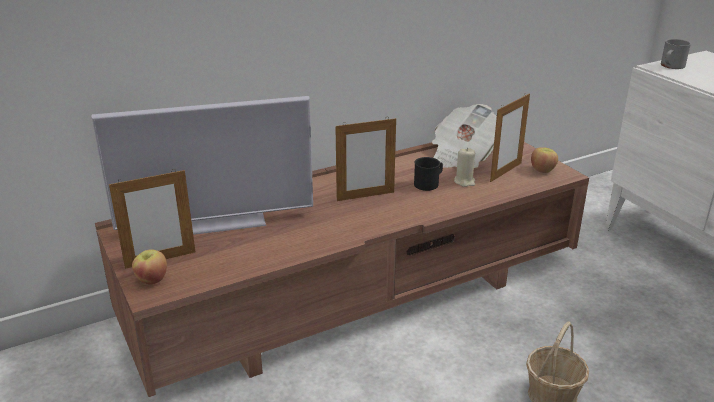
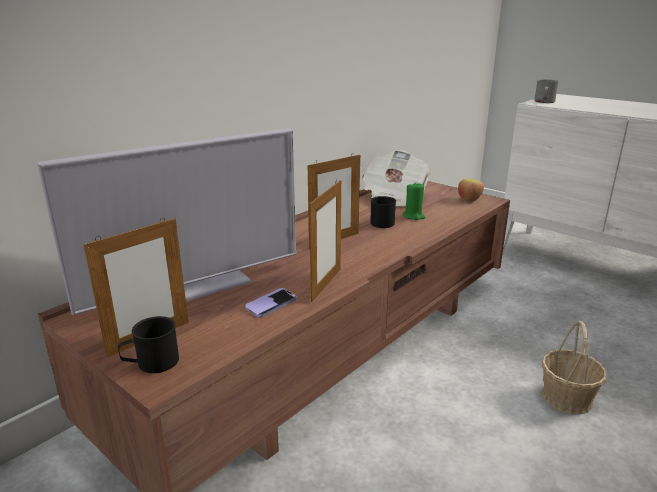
camera: 20 degrees left, 5 degrees down
(151, 279) = (151, 363): apple -> black mug
(267, 249) = (271, 304): none -> phone
(464, 181) = (413, 216): beige candle -> green candle
(505, 172) = (441, 205): picture frame -> picture frame (326, 284)

